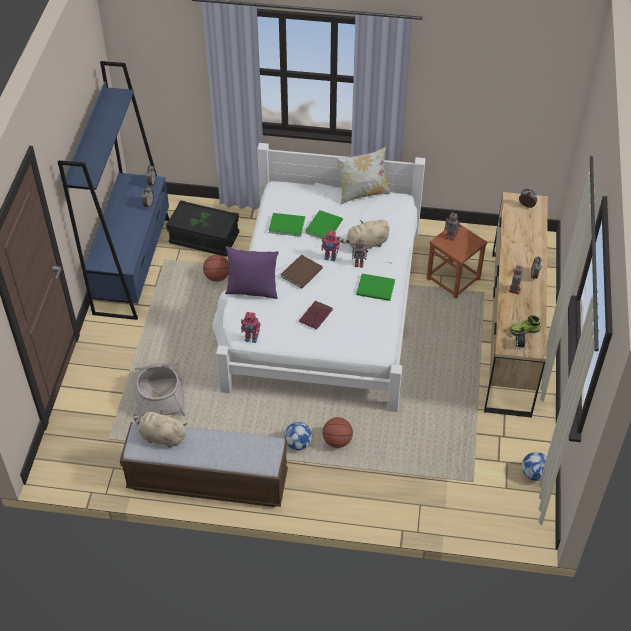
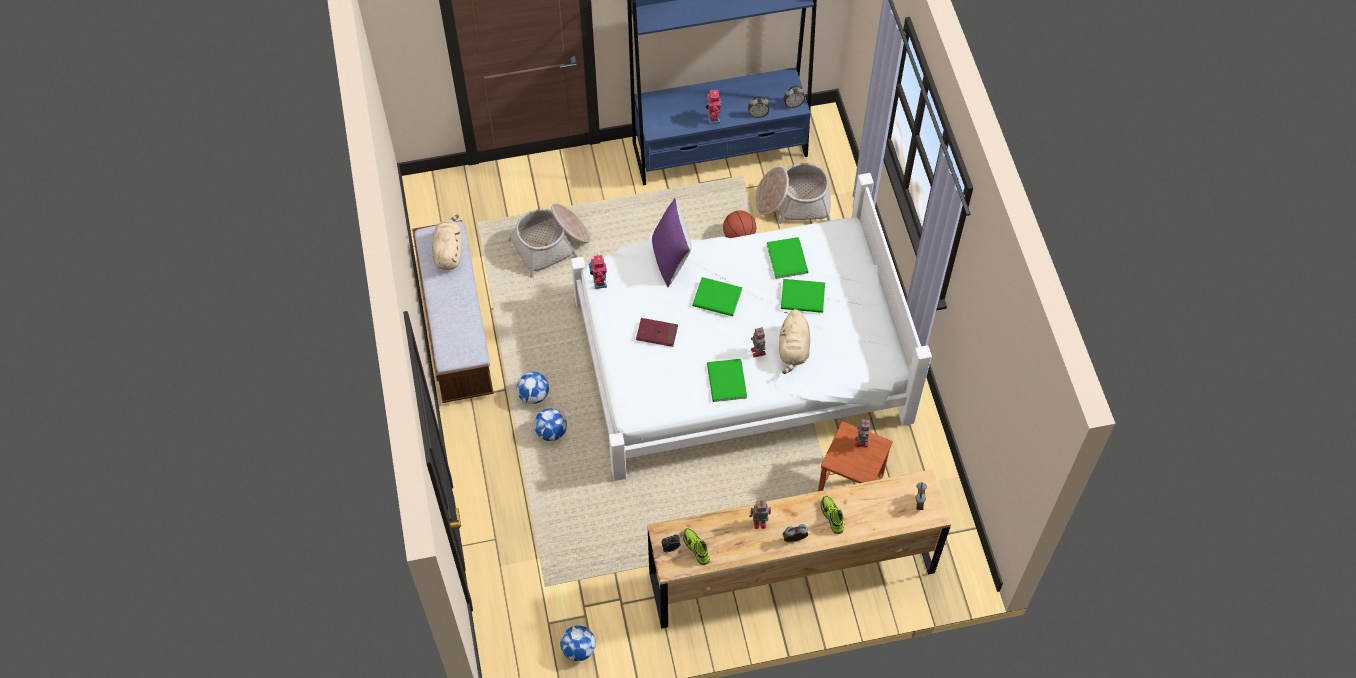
camera: 70 degrees right, 10 degrees up
(204, 238) = (793, 202): black storage box -> basket
(303, 272) = (718, 299): brown book -> green book
(330, 257) = (754, 319): toy robot -> toy robot (712, 119)
(337, 441) = (551, 432): basketball -> football
(362, 193) = (881, 320): pillow -> none
(365, 244) = (793, 349): beige plush toy -> beige plush toy turned 135 degrees counterclockwise
(522, 251) = (831, 516): none -> shoe

